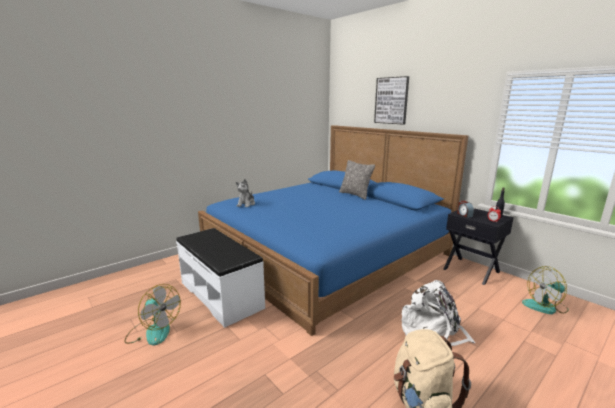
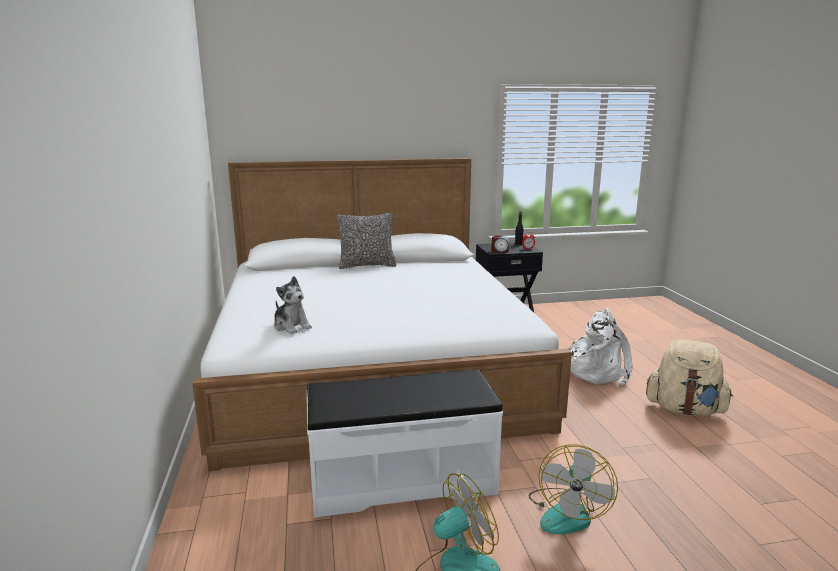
camera: 60 degrees left, 0 degrees up
(325, 253) = (372, 367): blue bed -> white bed
(391, 100) = (349, 116): picture -> none
(545, 306) = (586, 315): fan -> fan (567, 512)

